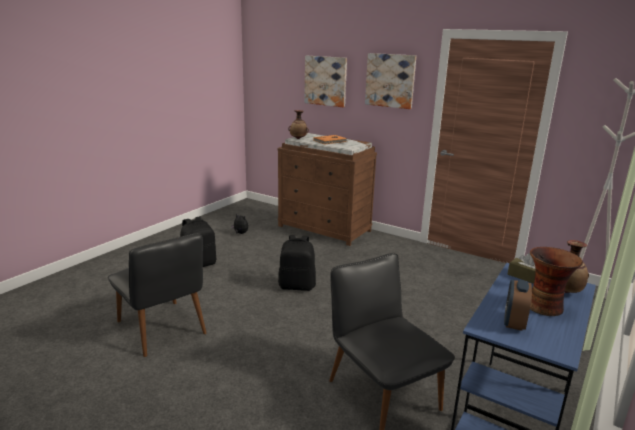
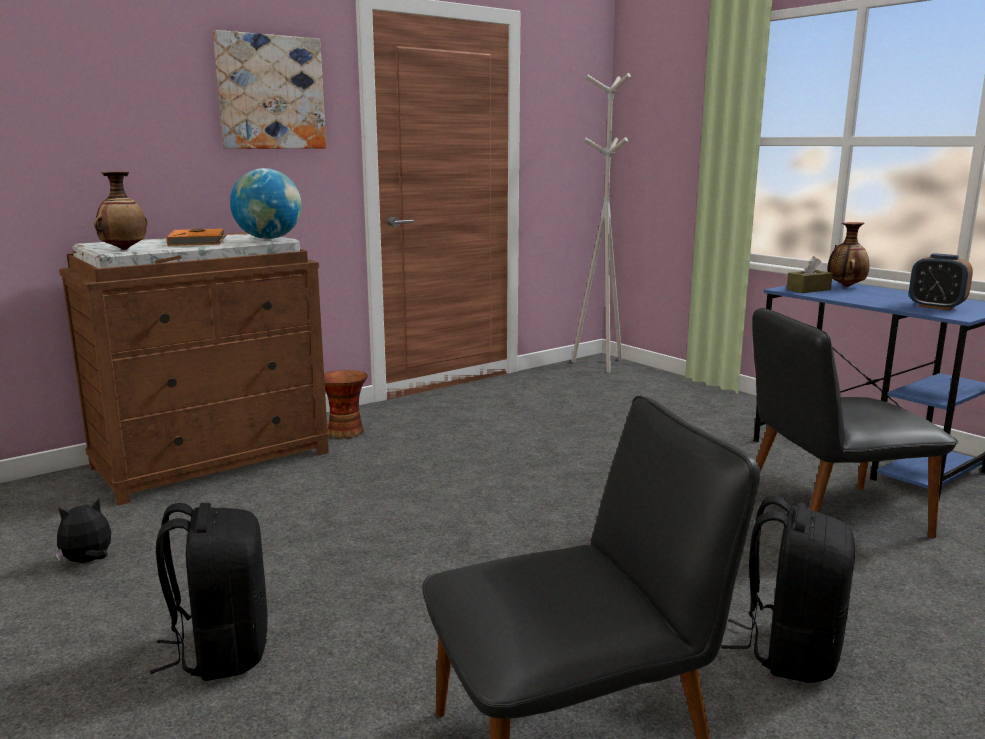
camera: 70 degrees left, 5 degrees down
(297, 286) = (461, 529): black backpack -> black backpack (789, 652)
(325, 81) = (99, 100): picture -> none
(347, 146) = (269, 238): none -> globe
(544, 306) = (888, 295): vase -> vase (345, 432)

